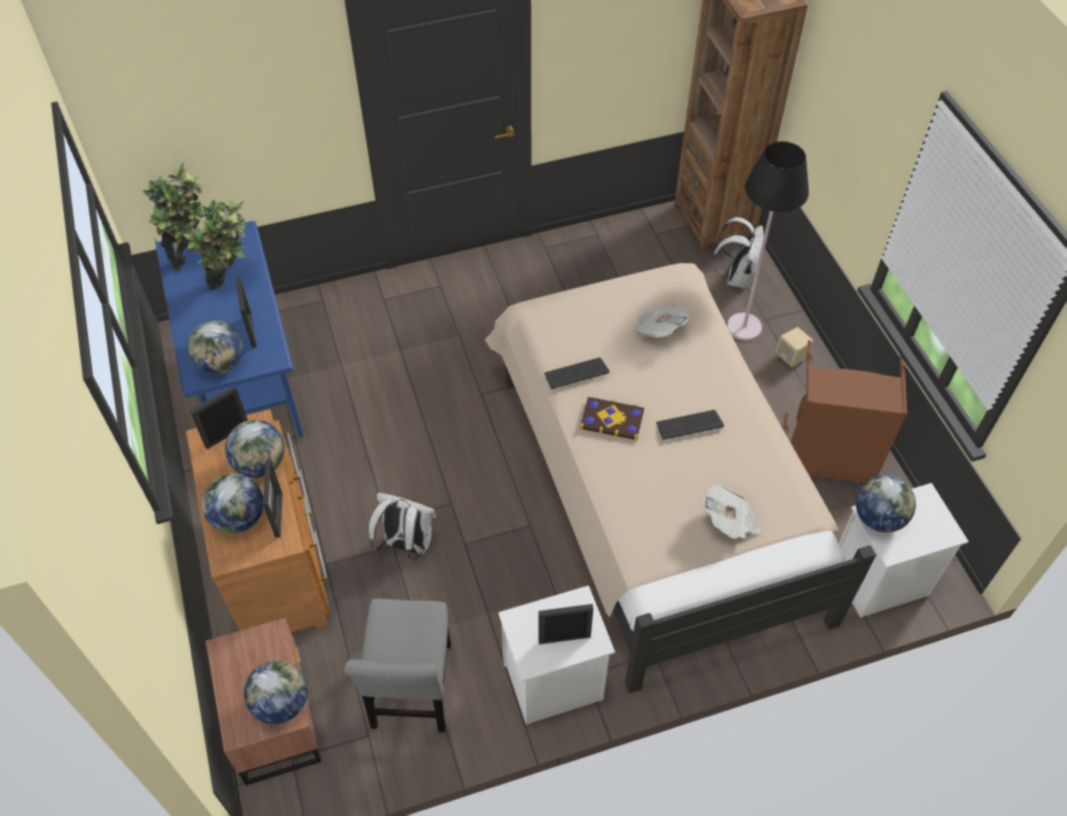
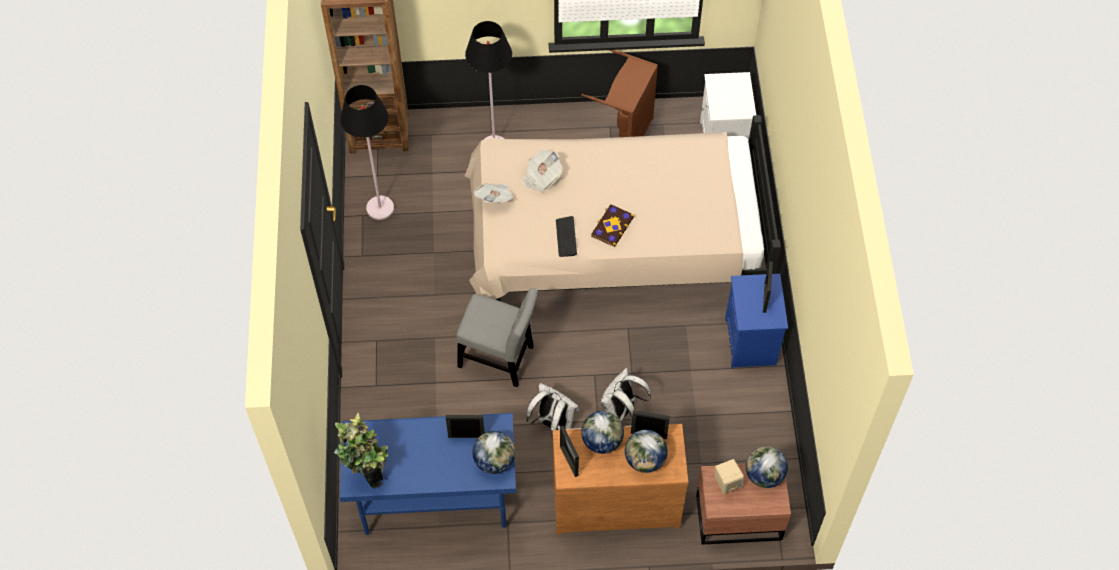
camera: 75 degrees left, 5 degrees up
(234, 283) = (410, 443): potted plant -> none
(412, 691) = (737, 427): grey chair -> grey chair (499, 358)
(553, 683) = (751, 343): white nightstand -> blue nightstand
(613, 247) = (380, 208): none -> black floor lamp
(689, 425) = (630, 184): keyboard -> none
(730, 521) = (710, 184): newspaper -> newspaper (495, 198)
(736, 276) = (442, 136): white backpack -> white backpack (553, 423)
(791, 357) = (531, 127): beige speaker -> beige speaker (727, 482)
(878, 518) = (722, 109): globe -> none

